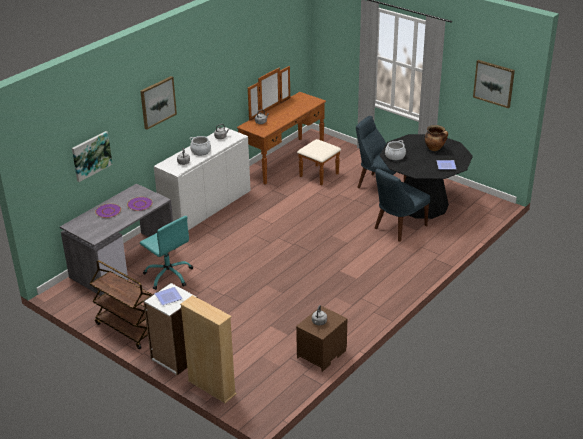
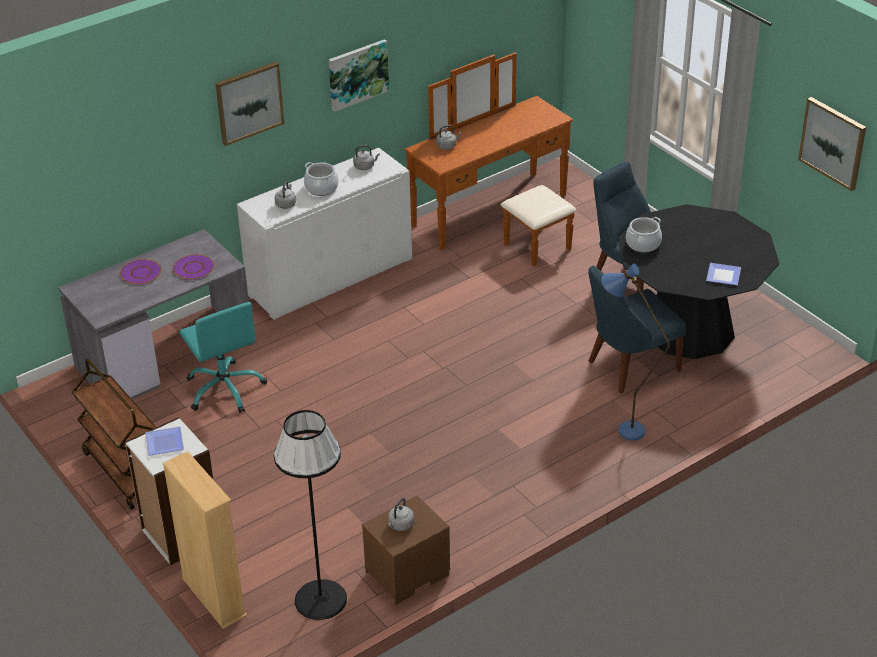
camera: 15 degrees right, 5 degrees up
(91, 155) = (119, 181): picture -> picture (357, 74)
(276, 377) = (320, 599): none -> black floor lamp
(408, 259) = (621, 429): none -> blue floor lamp
(435, 148) = (719, 240): cooking pot -> none

